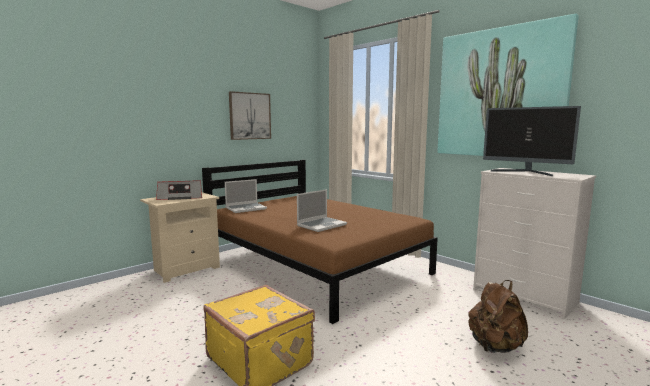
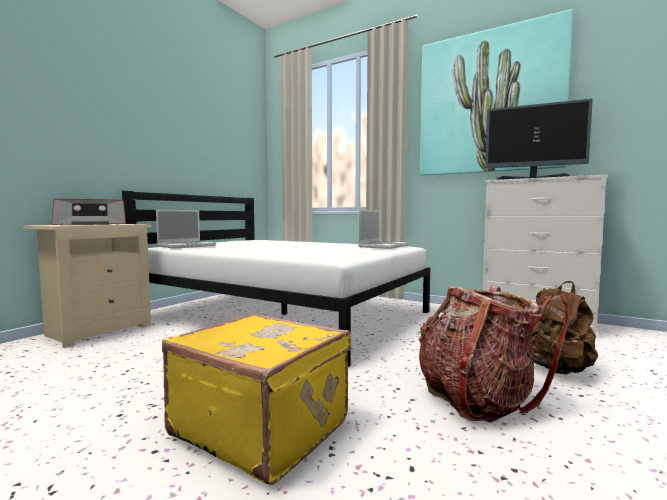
camera: 15 degrees left, 5 degrees down
(250, 116) = (186, 134): picture -> none
(314, 264) = (282, 313): brown bed -> white bed
(322, 225) = (302, 251): laptop -> laptop (383, 246)
(410, 362) = (478, 399): none -> backpack

